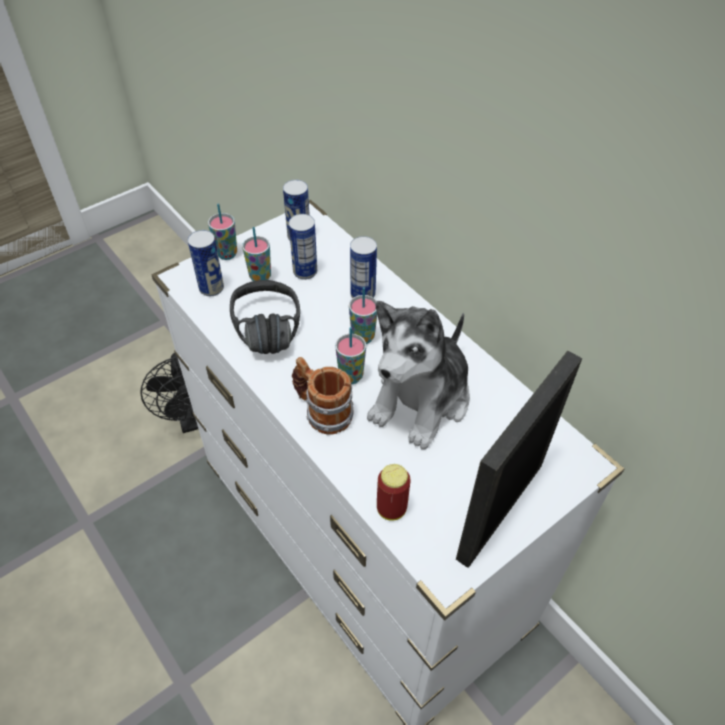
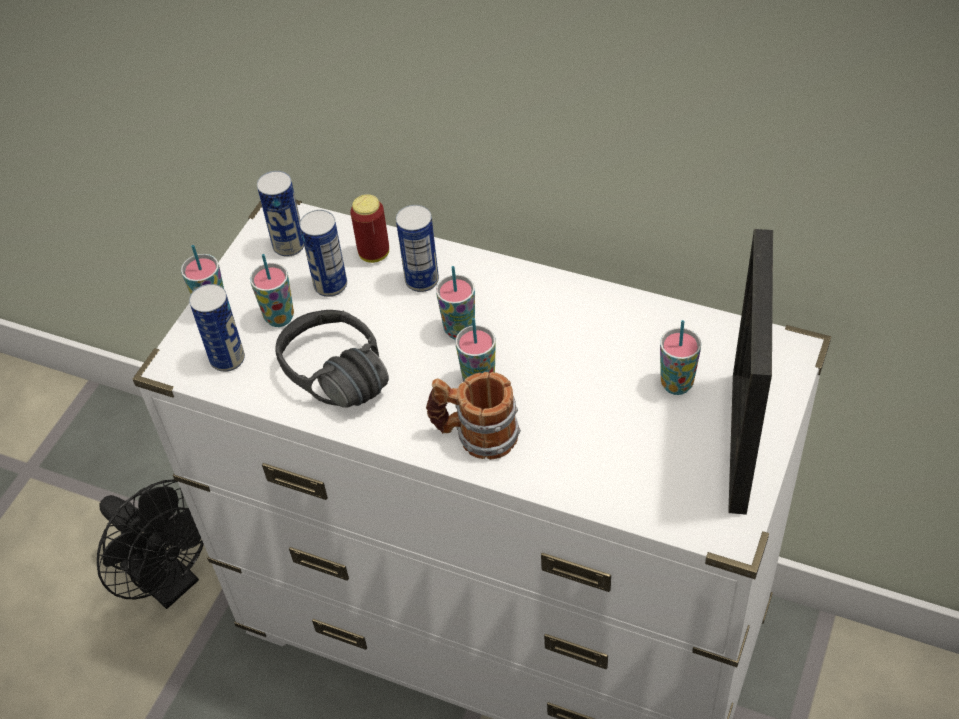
camera: 25 degrees left, 0 degrees up
(391, 509) = (628, 498): can -> can (374, 254)
(422, 400) = (577, 368): plush toy -> none
(483, 446) = (676, 384): none -> cup

